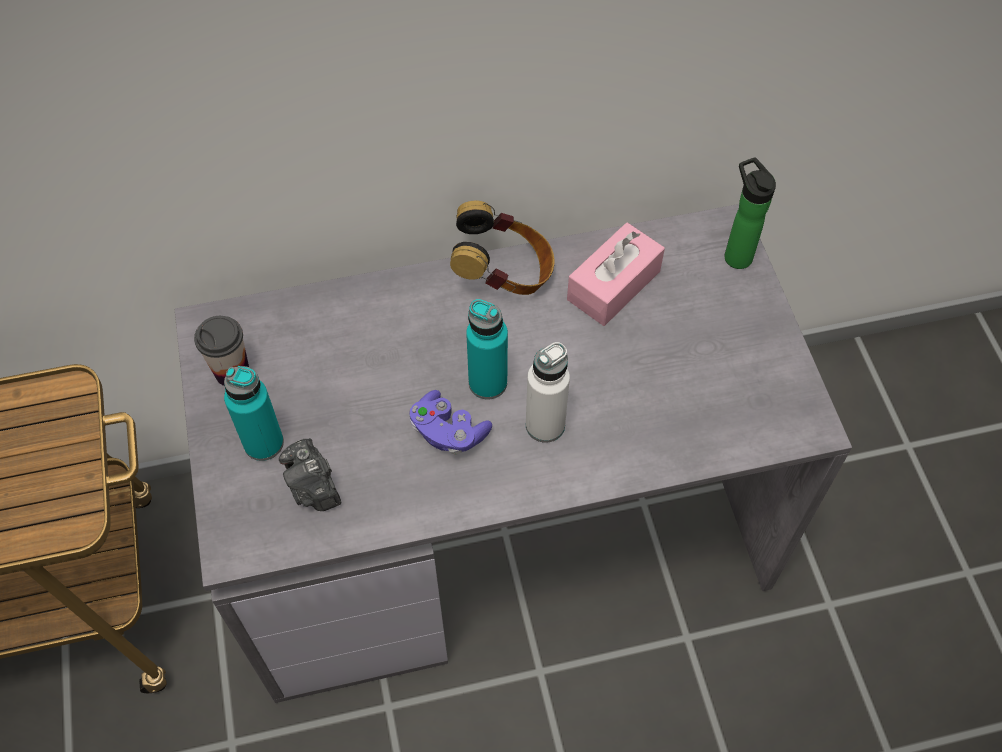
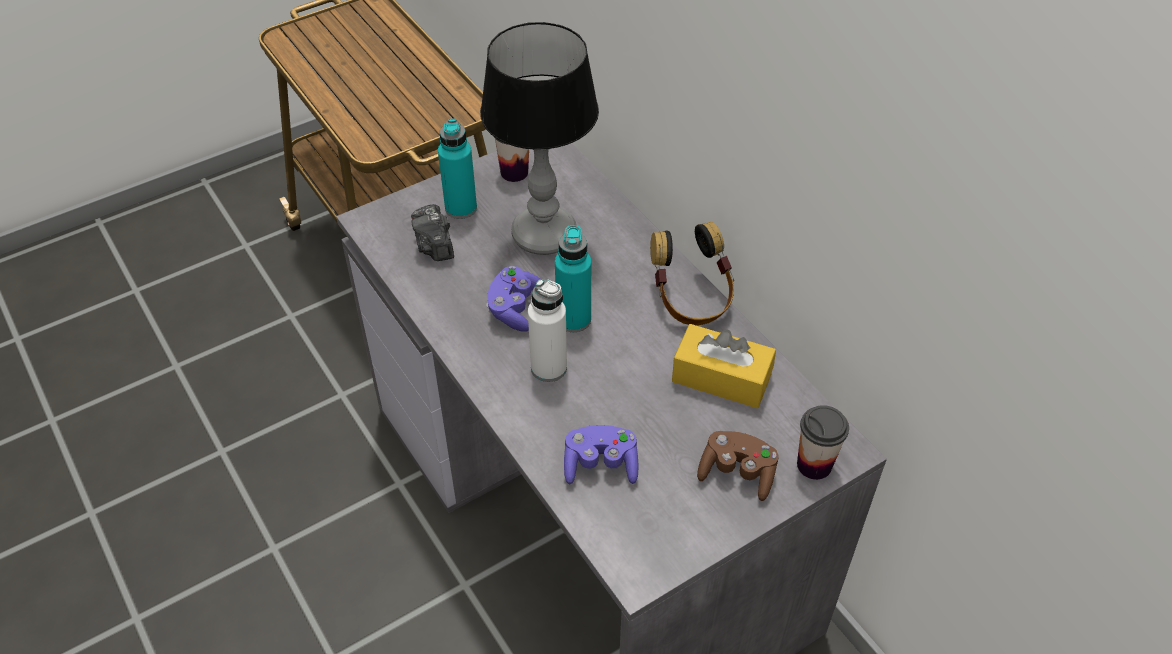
camera: 70 degrees right, 10 degrees down
(313, 487) = (434, 246): camera -> camera turned 60 degrees counterclockwise
(352, 372) = (545, 236): none -> table lamp
(613, 285) = (721, 378): pink tissue box -> yellow tissue box
(683, 417) = (600, 465): none -> purple game controller
(727, 313) = (737, 473): none -> brown game controller
(735, 254) = (814, 465): bottle -> cup

